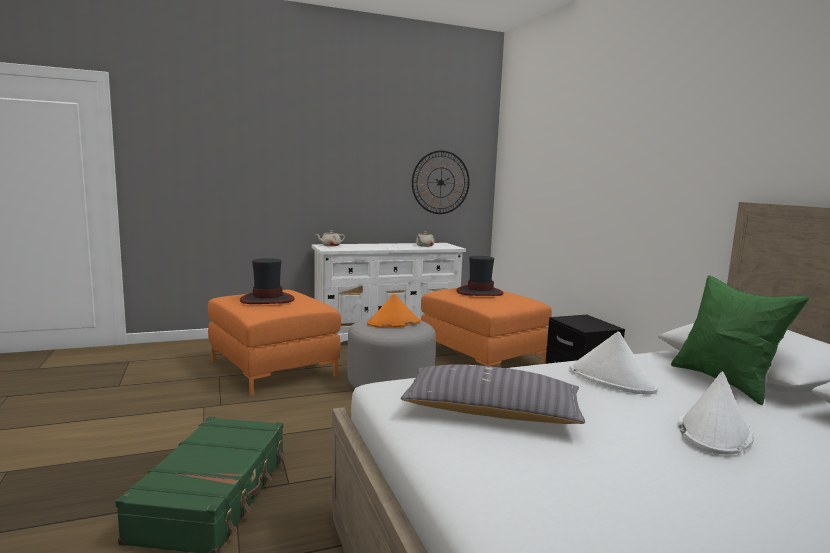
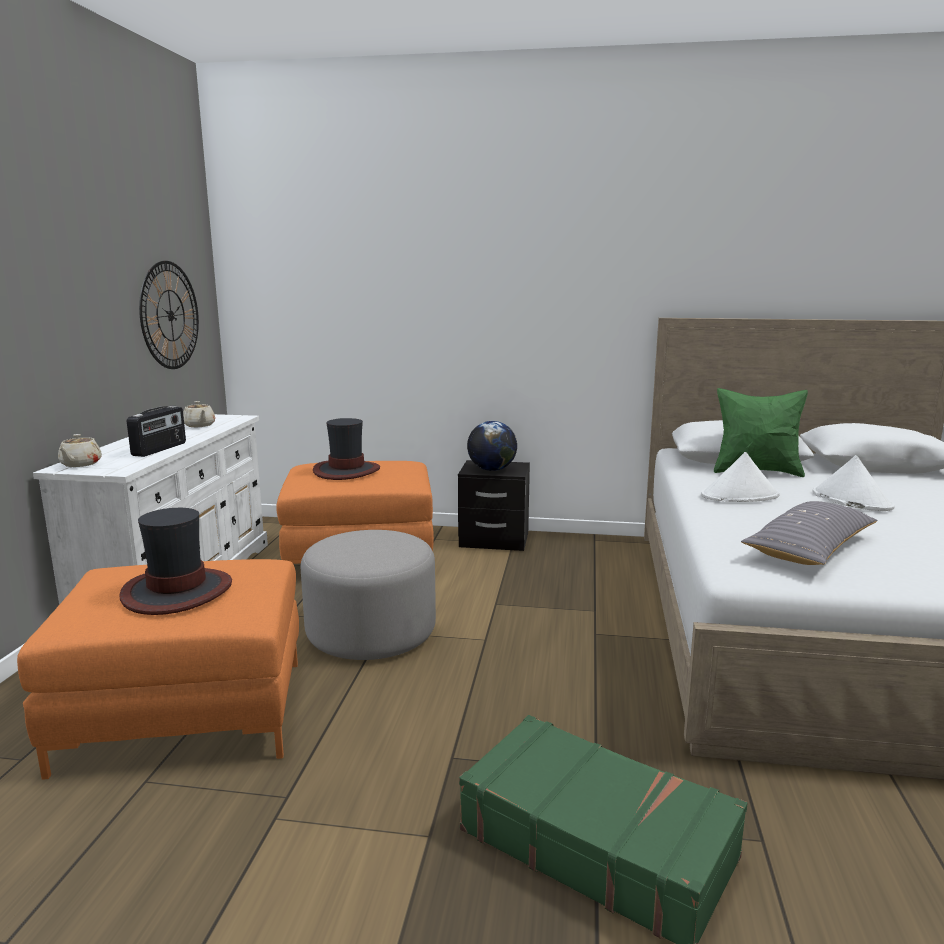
camera: 60 degrees left, 5 degrees up
(370, 248) = (160, 449): none -> radio
(393, 323) = (366, 545): orange hat -> none
(579, 322) = (491, 470): none -> globe

